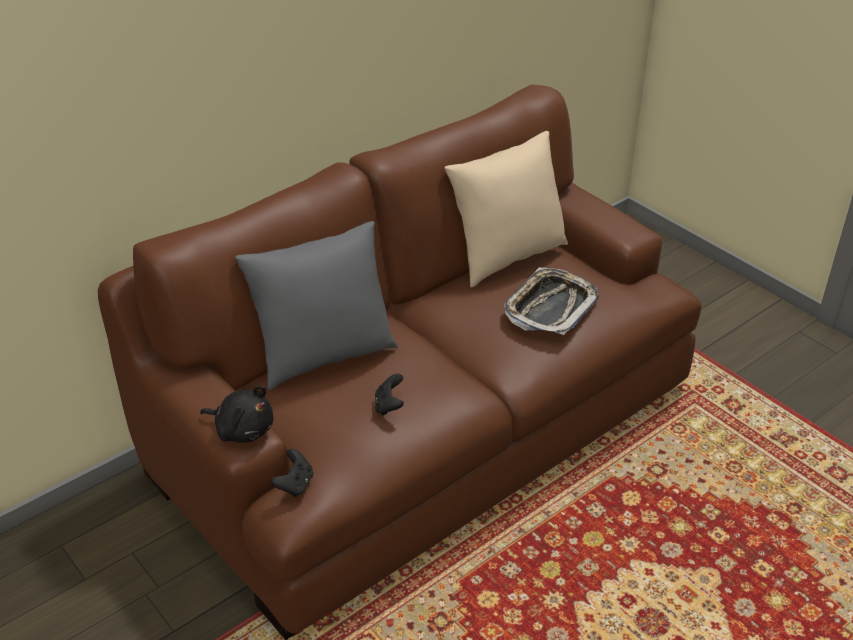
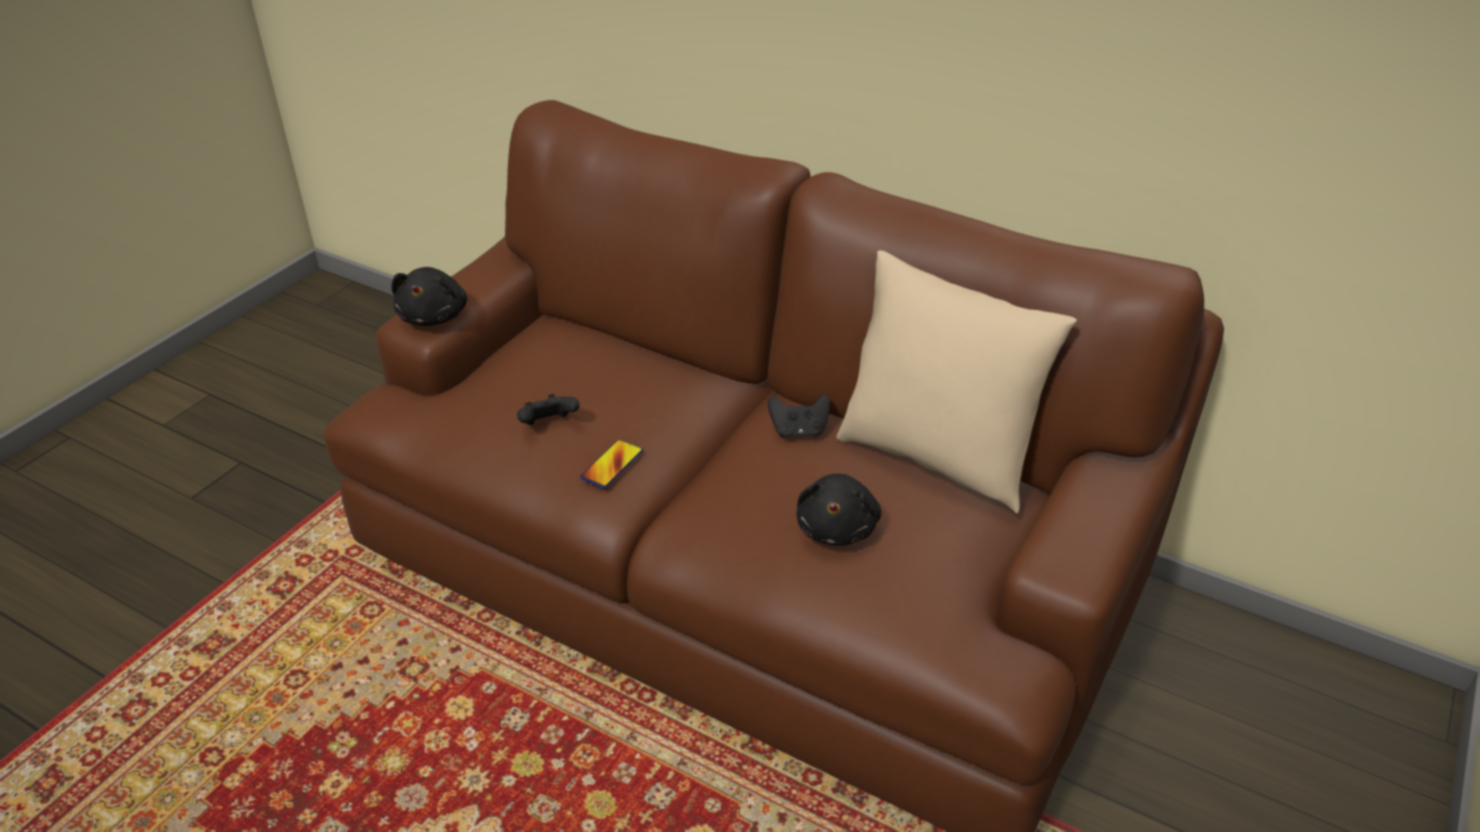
camera: 70 degrees right, 0 degrees up
(295, 484) = (406, 397): black game controller -> black game controller (799, 431)
(324, 356) = (621, 353): grey pillow -> none
(446, 385) = (612, 465): none -> phone
(550, 307) = (837, 527): tray -> black plush toy

